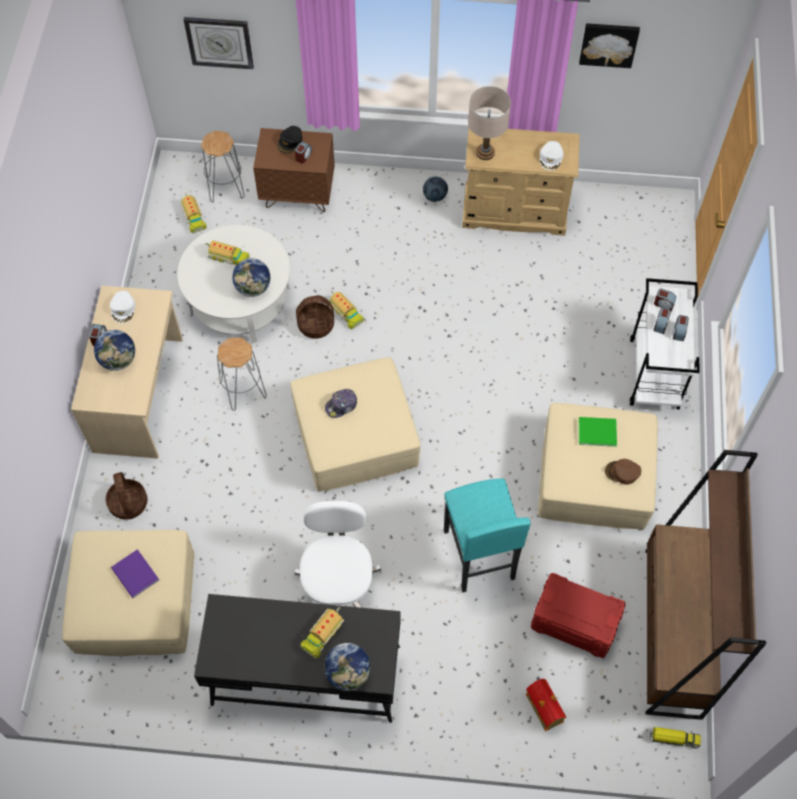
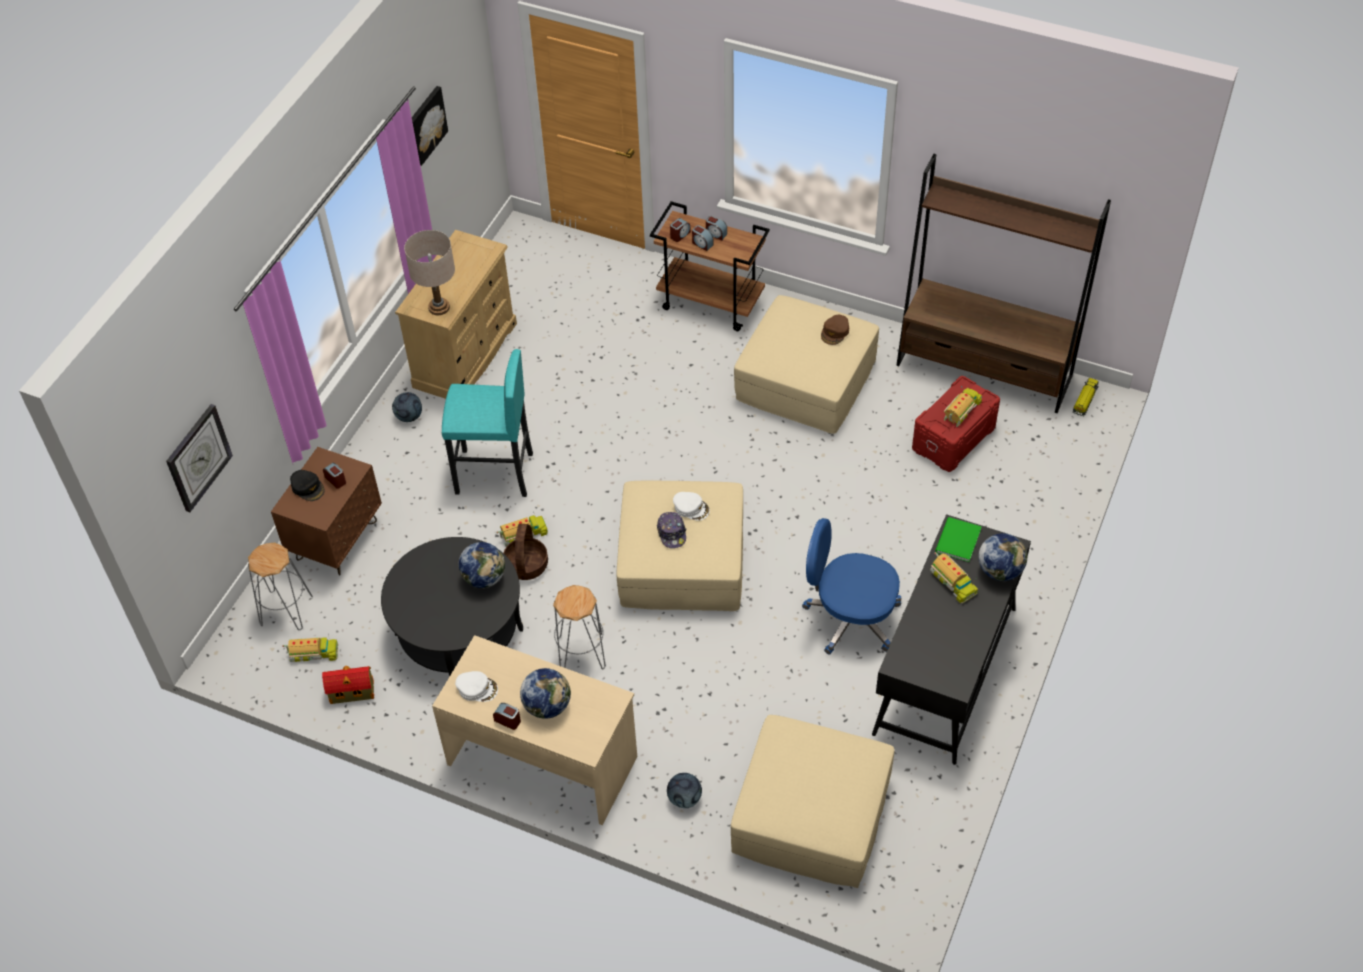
camera: 70 degrees left, 10 degrees down
(128, 503) = (684, 799): basket -> football
(135, 576) = (811, 768): purple book -> none
(228, 258) = (430, 593): toy truck -> toy truck (962, 410)
(239, 300) = (458, 631): white coffee table -> black coffee table
(338, 582) = (850, 617): white office chair -> blue office chair
(478, 555) = (858, 493): turquoise stool -> turquoise stool (494, 474)
(544, 709) = (1033, 485): toy house -> toy house (353, 692)
(551, 158) = (474, 258): white cap -> white cap (691, 508)
(596, 431) = (783, 338): green book -> green book (956, 541)
(655, 374) = (711, 303): white cart -> brown cart

